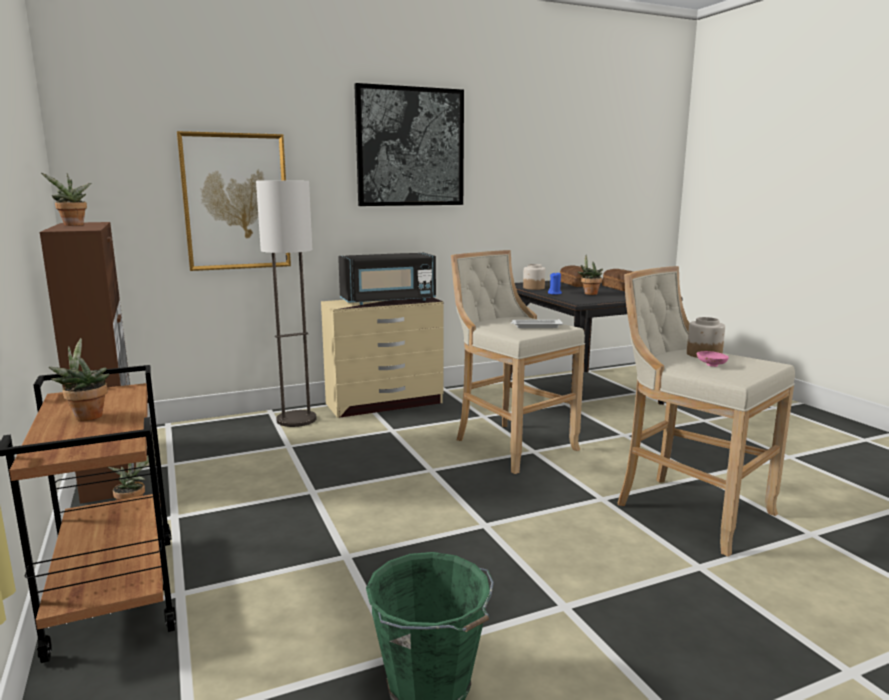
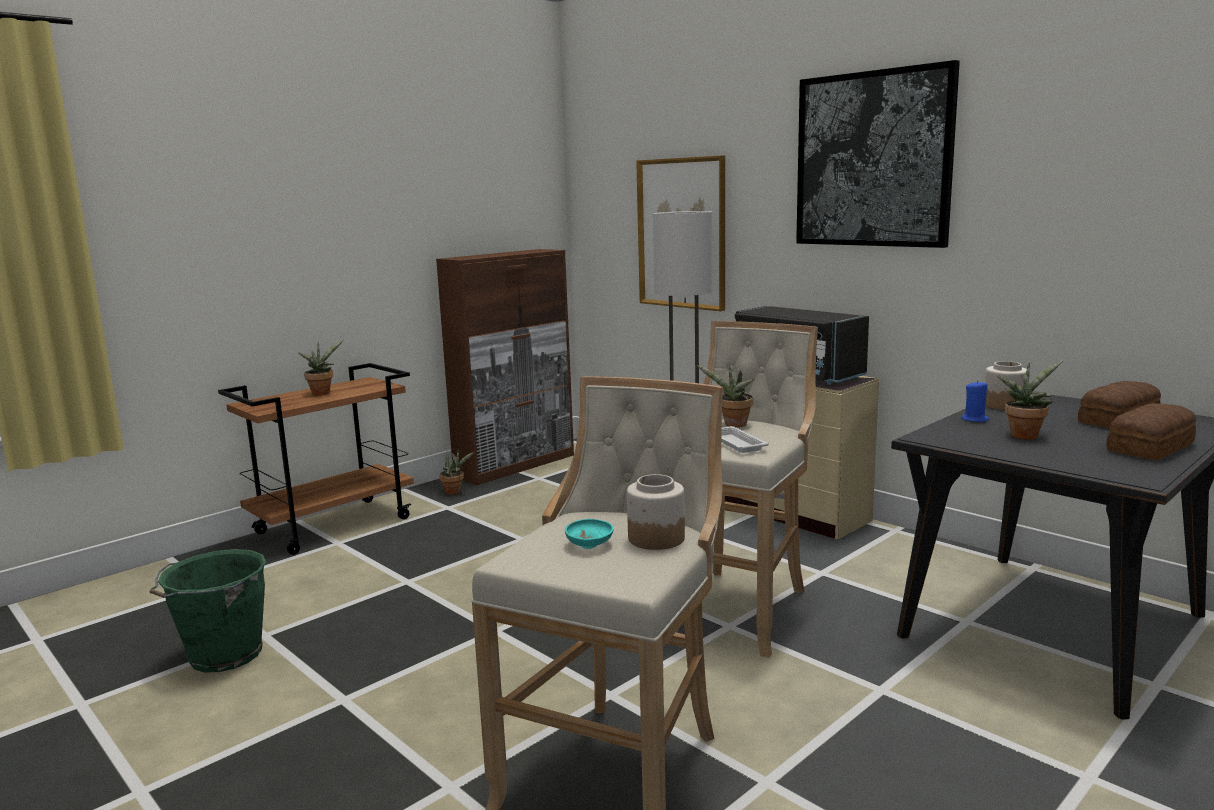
camera: 70 degrees right, 0 degrees up
(73, 225) = (505, 253): potted plant -> potted plant (733, 425)
(711, 365) = (589, 545): pink bowl -> turquoise bowl

